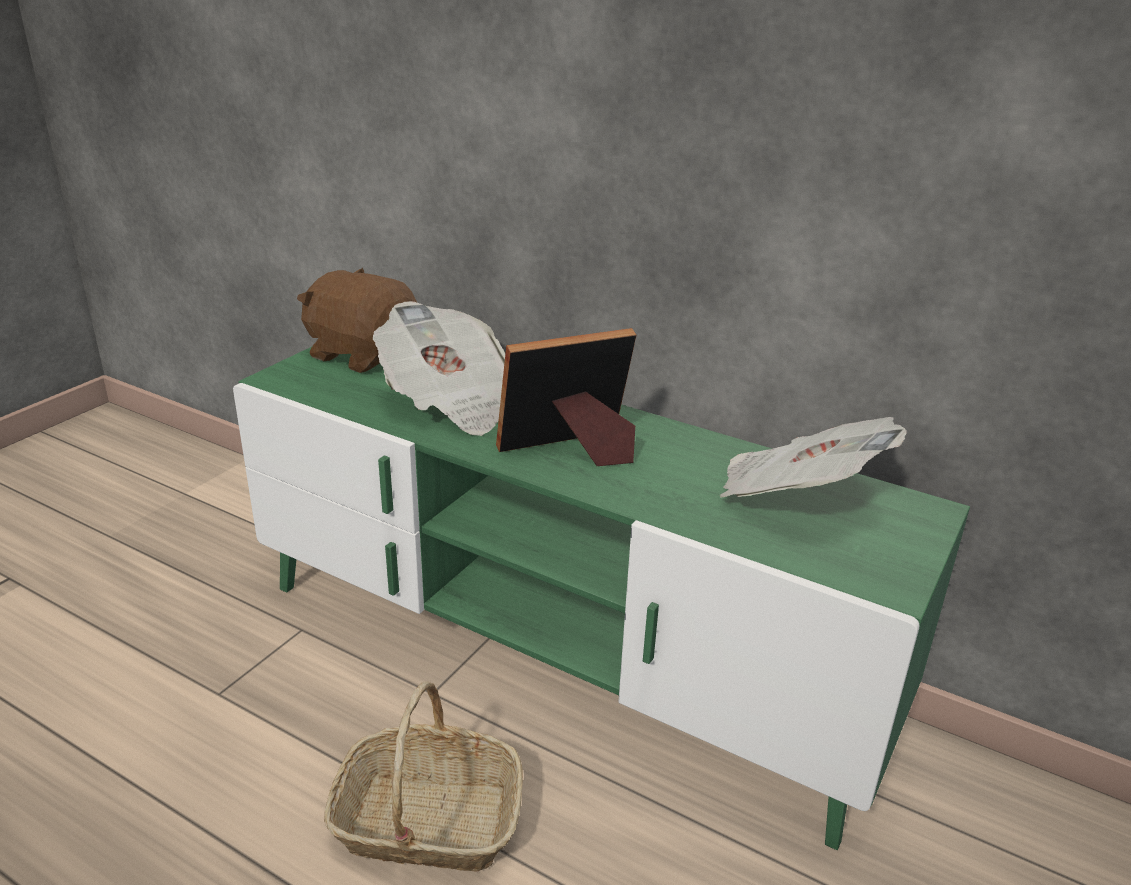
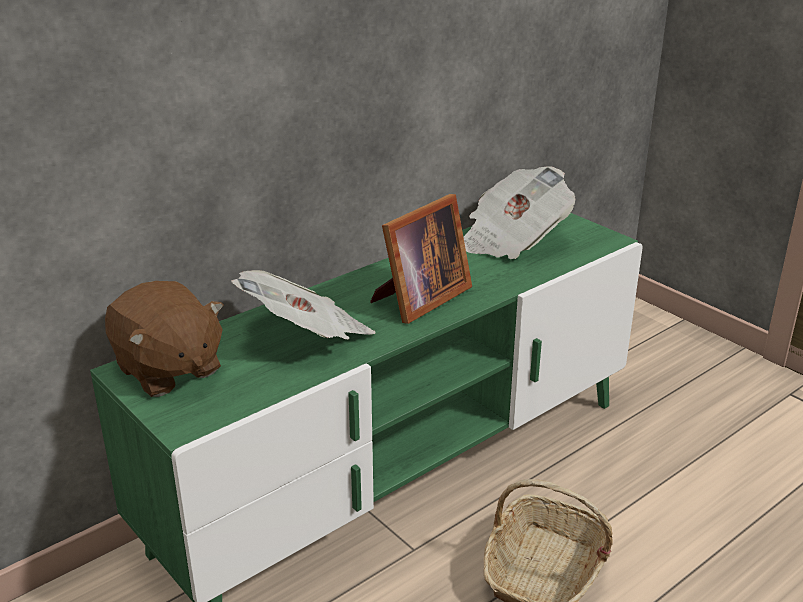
camera: 70 degrees left, 0 degrees up
(362, 354) = (168, 370): brown plush toy -> brown plush toy turned 90 degrees counterclockwise
(572, 451) = (419, 299): picture frame -> picture frame turned 135 degrees counterclockwise

